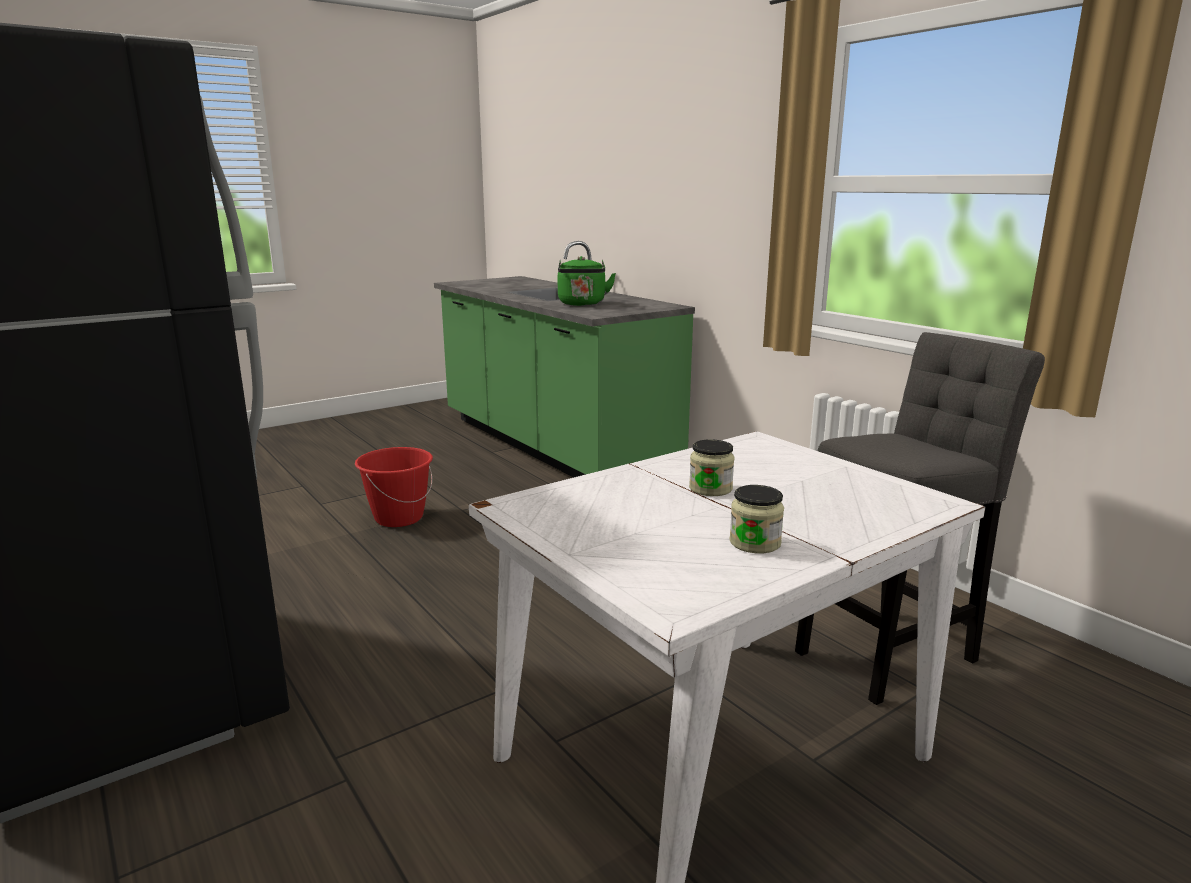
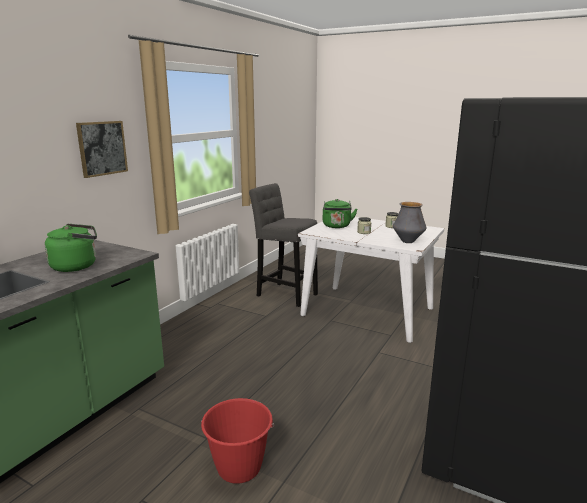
camera: 115 degrees left, 0 degrees up
(567, 514) = (408, 241): none -> vase
(737, 187) = (102, 148): none -> picture
(800, 474) = (336, 226): none -> green kettle

